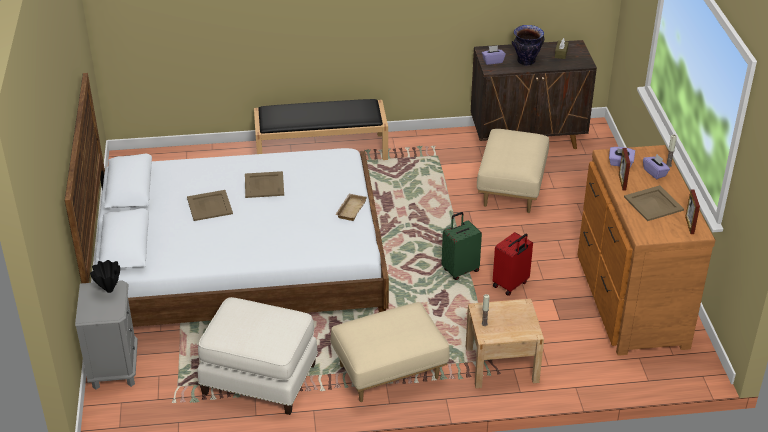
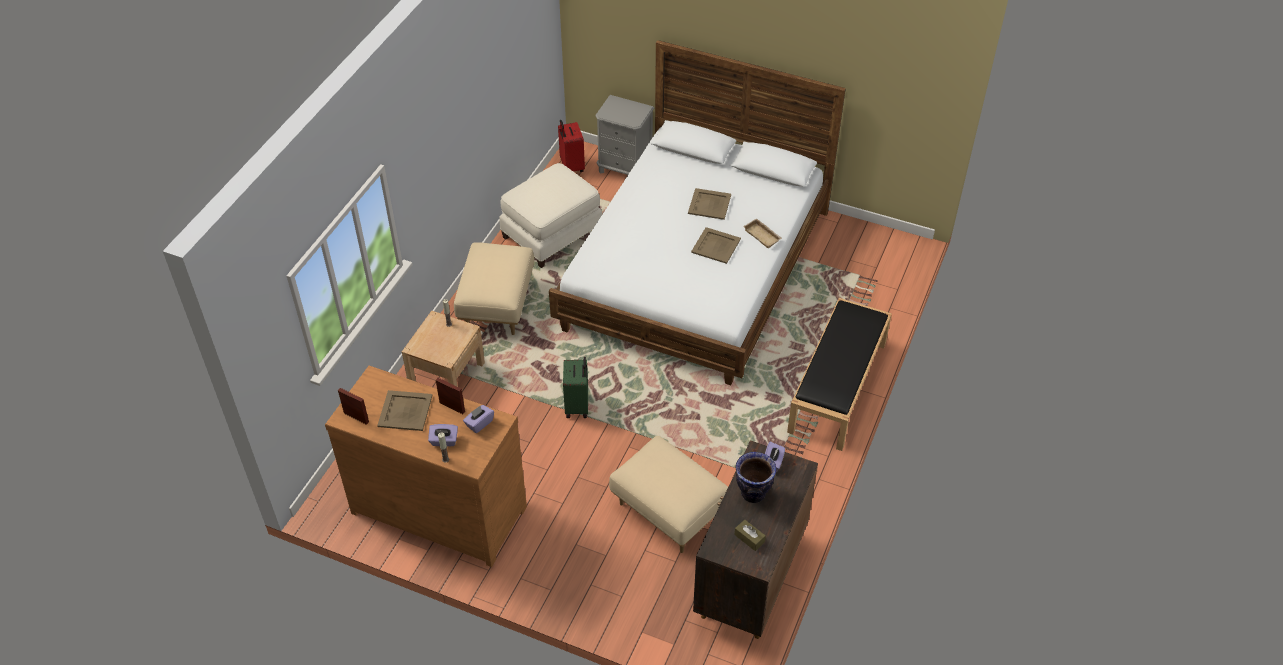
camera: 120 degrees right, 10 degrees up
(109, 290) = (633, 117): black vase -> none
(350, 209) = (638, 285): beige tray -> beige tray (763, 235)
(511, 285) = (531, 432): red suitcase -> red suitcase (571, 166)

